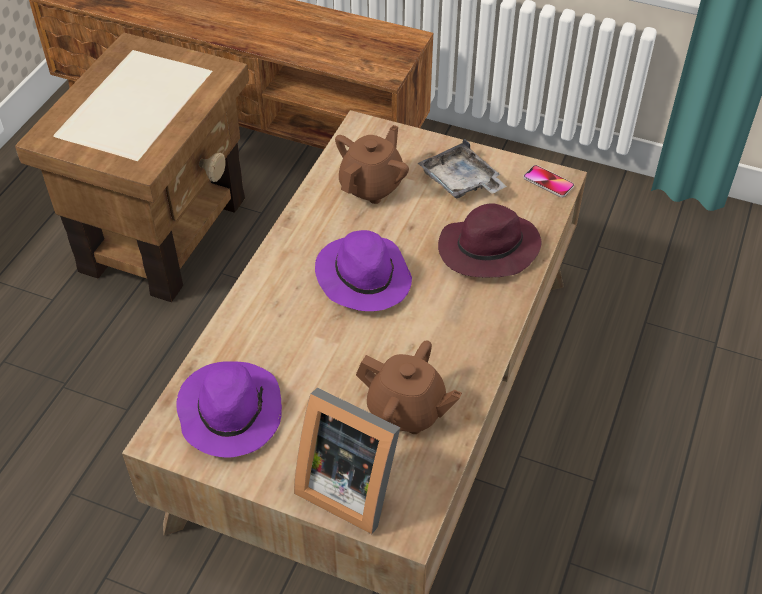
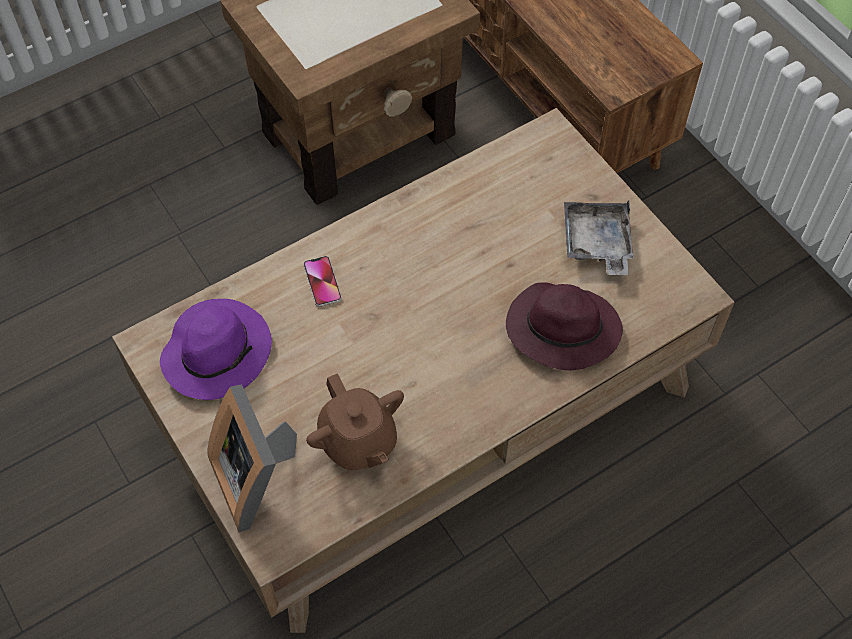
camera: 35 degrees right, 10 degrees up
(363, 277) = (425, 290): purple hat -> none
(372, 186) = (509, 201): brown teapot -> none
(548, 182) = (684, 291): phone -> phone (322, 282)

